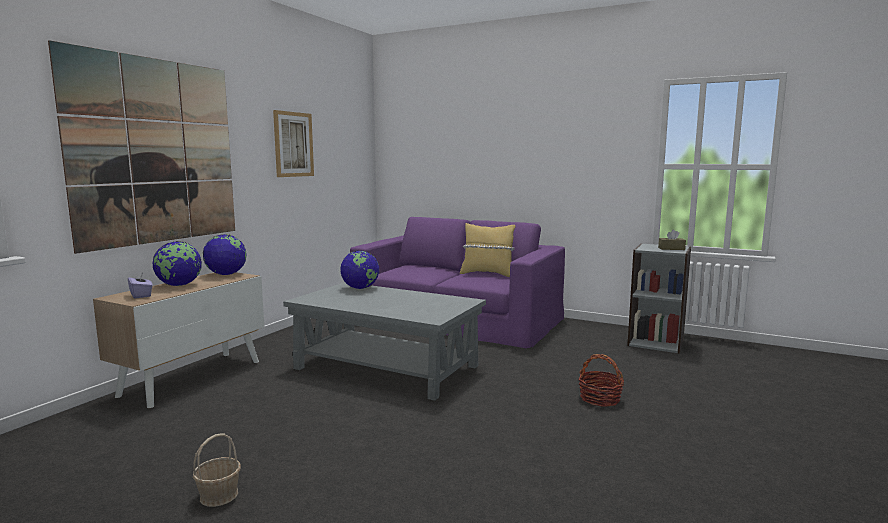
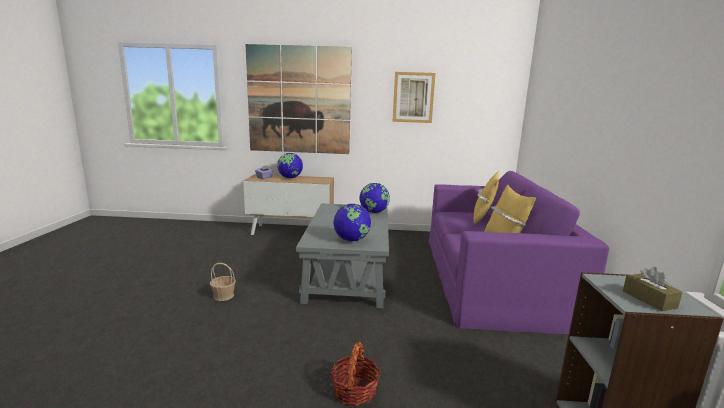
camera: 65 degrees right, 5 degrees up
(219, 495) = (164, 273): basket -> basket (223, 296)
(226, 274) = (323, 179): globe -> globe (351, 240)
(422, 267) = (483, 218): none -> yellow pillow

